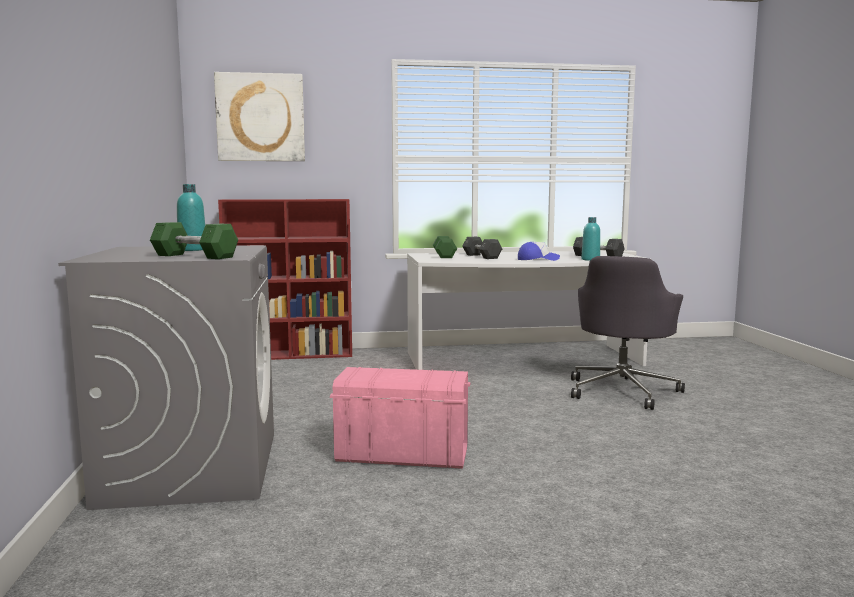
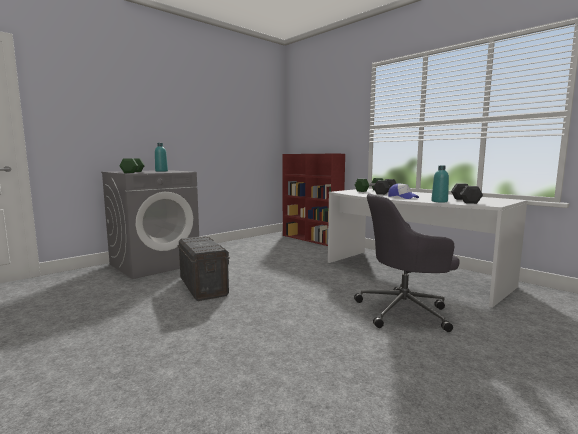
camera: 55 degrees right, 0 degrees up
(260, 117) = (311, 110): picture -> none
(402, 454) = (203, 286): pink storage box -> grey storage box

